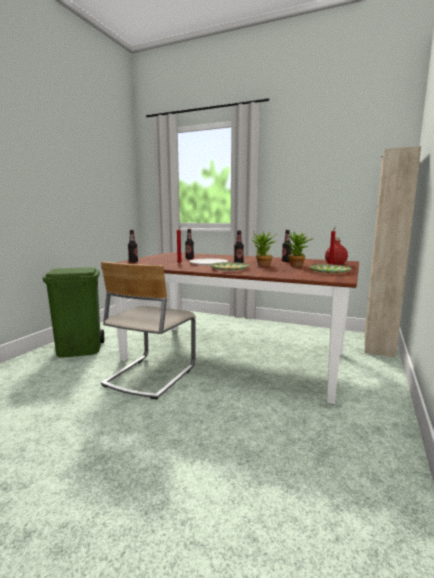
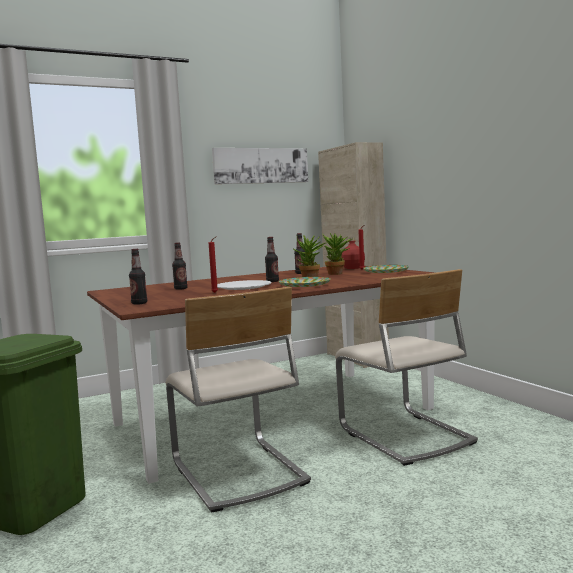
camera: 50 degrees left, 5 degrees down
(264, 408) = (404, 436): none -> beige chair
(325, 174) = (261, 165): none -> picture

